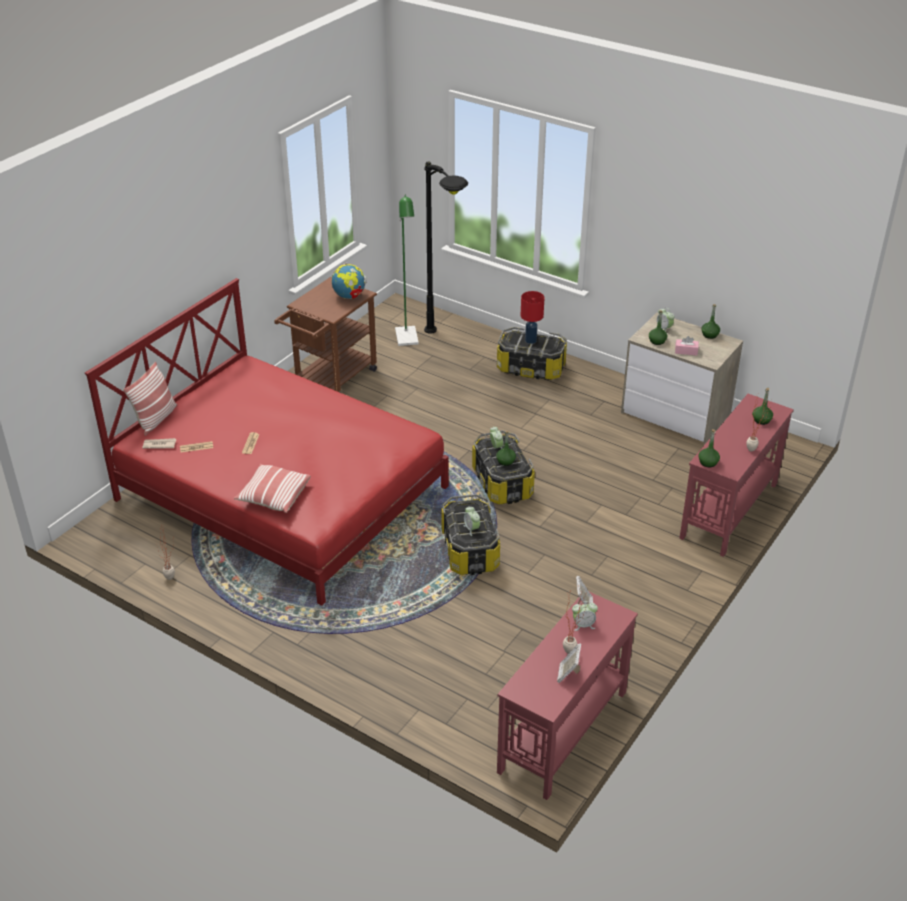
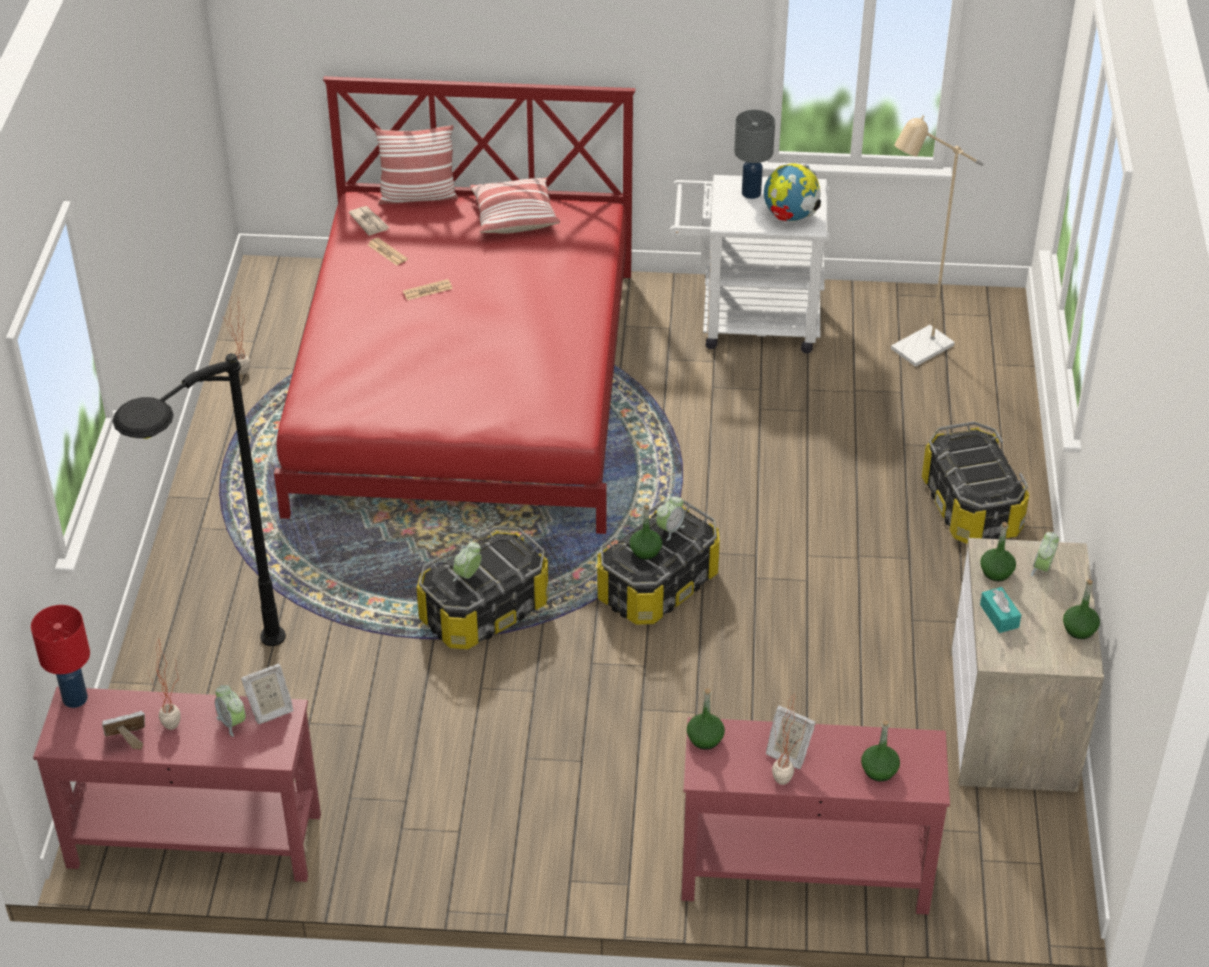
camera: 60 degrees right, 5 degrees up
(273, 496) = (339, 355): pillow -> pillow (514, 217)
(316, 300) = (750, 193): none -> grey table lamp
(331, 379) = (747, 322): brown cart -> white cart
(407, 340) = (914, 352): green floor lamp -> beige floor lamp
(446, 350) = (930, 400): black floor lamp -> black floor lamp (219, 685)
(531, 340) = (979, 461): red table lamp -> red table lamp (76, 698)
(686, 351) = (999, 616): pink tissue box -> turquoise tissue box
(733, 441) = (787, 753): none -> picture frame

